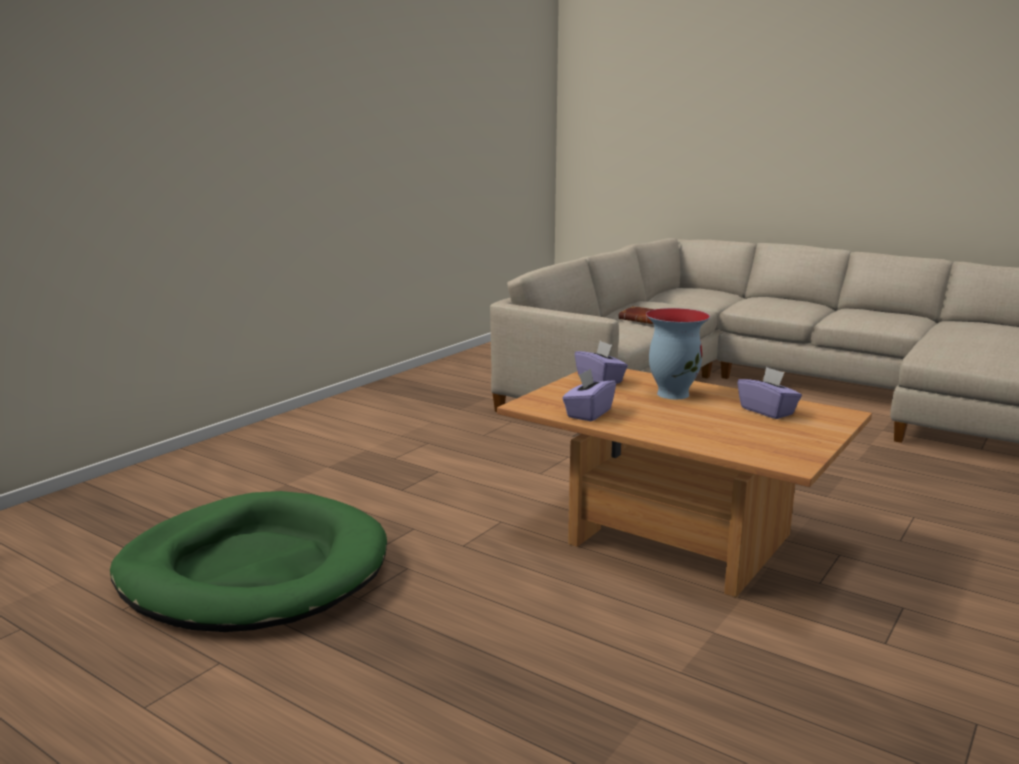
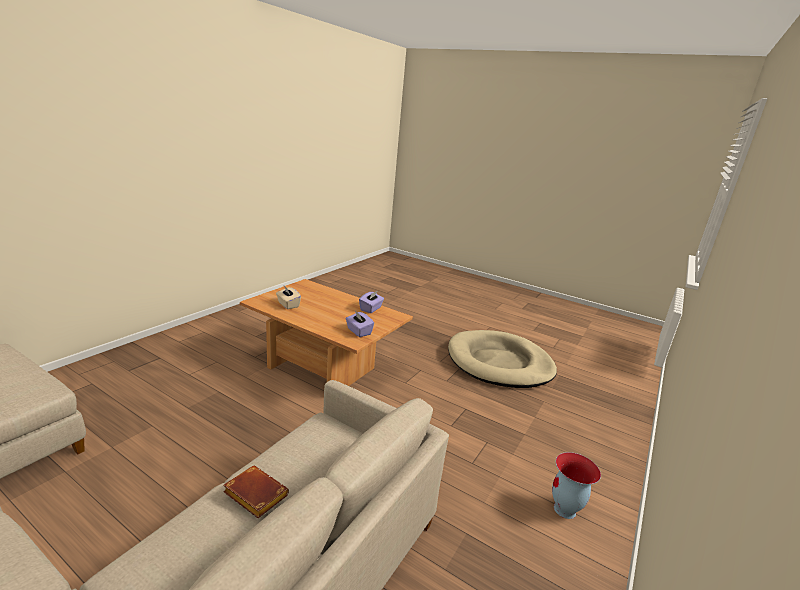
camera: 175 degrees right, 5 degrees up
(254, 570) = (499, 363): green dog bed -> beige dog bed
(672, 394) = (324, 318): vase -> vase (565, 510)
(767, 411) = (288, 305): purple tissue box -> beige tissue box

